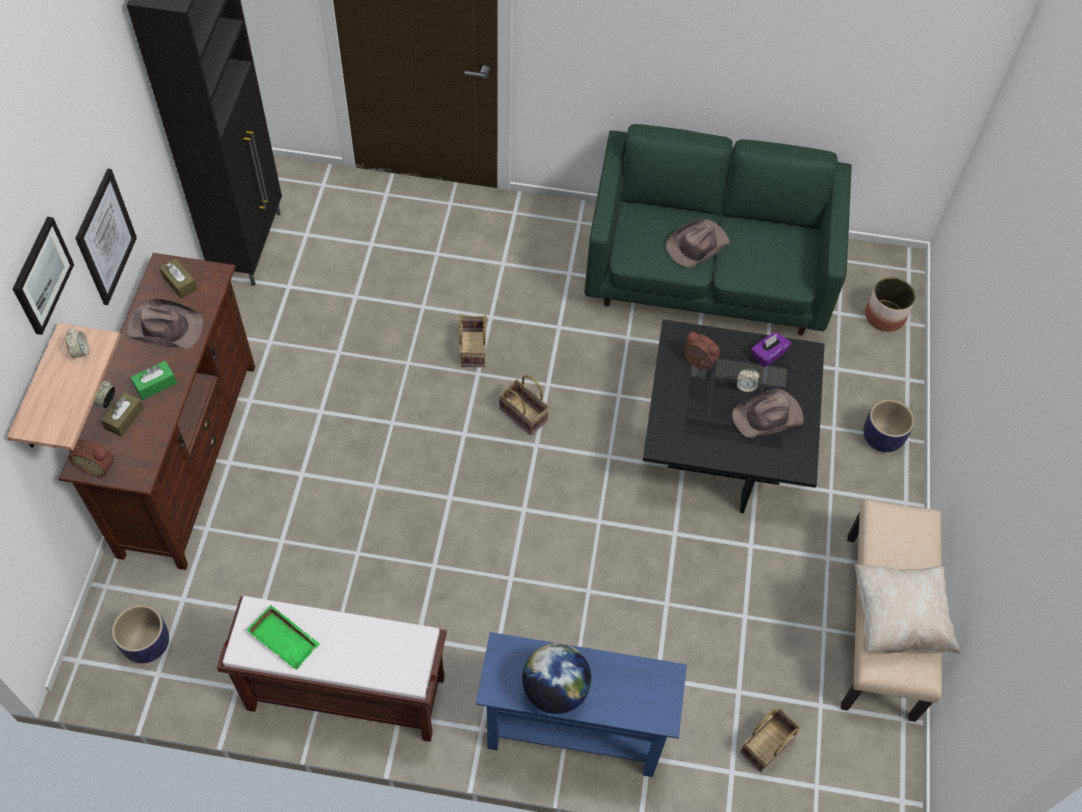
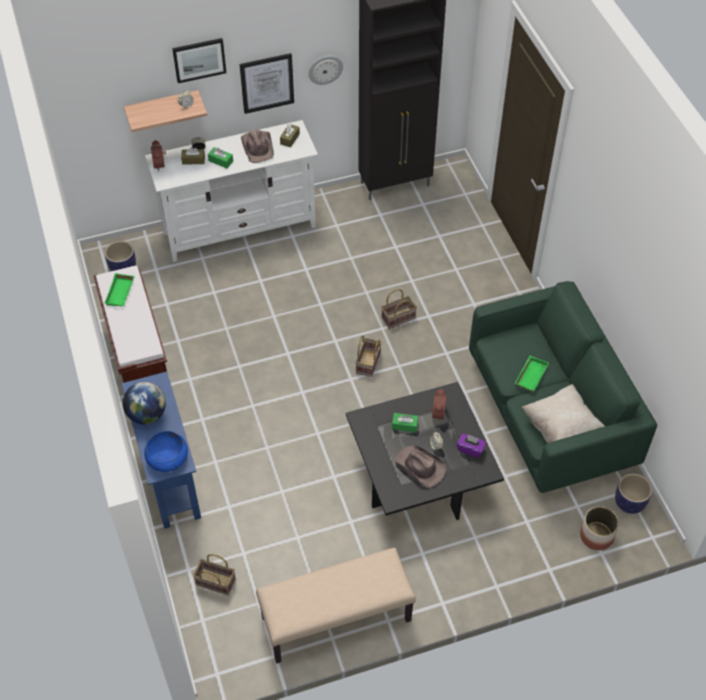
camera: 65 degrees right, 5 degrees down
(139, 159) = (325, 69): none -> wall clock
(188, 457) = (240, 229): brown tv stand -> white tv stand
(646, 692) = (167, 457): none -> blue bowl
(696, 245) = (530, 375): brown hat -> green tray
(698, 403) = (404, 425): none -> green tissue box
(882, 438) = (486, 570): planter -> planter (629, 503)
(898, 619) = (311, 594): beige pillow -> beige pillow (561, 427)

